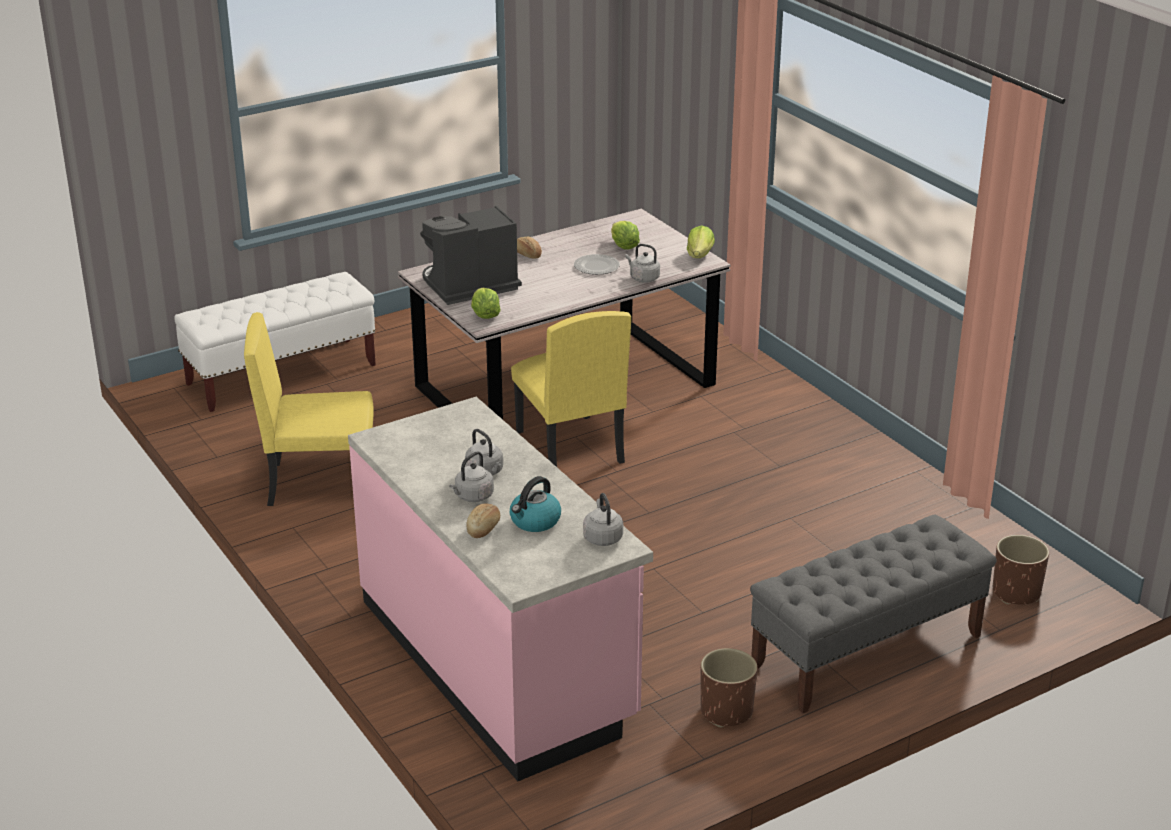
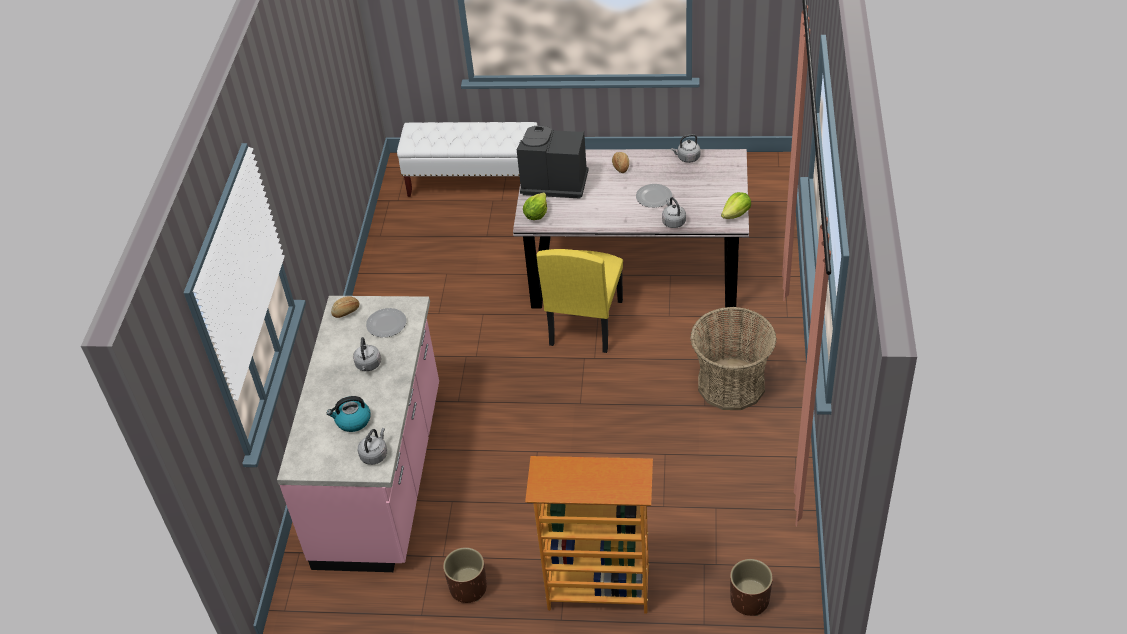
camera: 40 degrees right, 15 degrees up
(321, 481) = (416, 283): yellow chair -> none
(457, 433) = (386, 324): none -> plate
(472, 496) = (341, 382): grey kettle -> grey kettle (687, 158)
(484, 528) = (321, 412): bread -> bread (346, 311)
(624, 247) = (692, 184): lettuce -> none
(785, 441) = (731, 385): none -> basket
(866, 651) = (598, 591): grey bench -> bookcase

